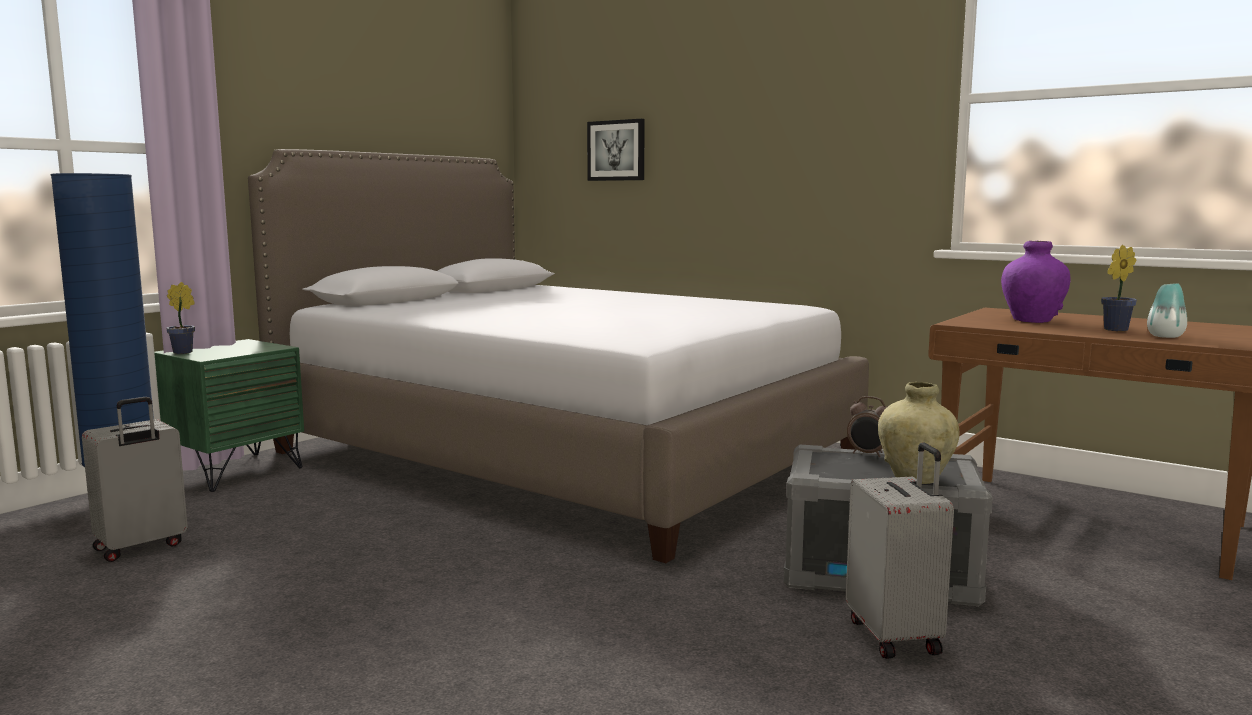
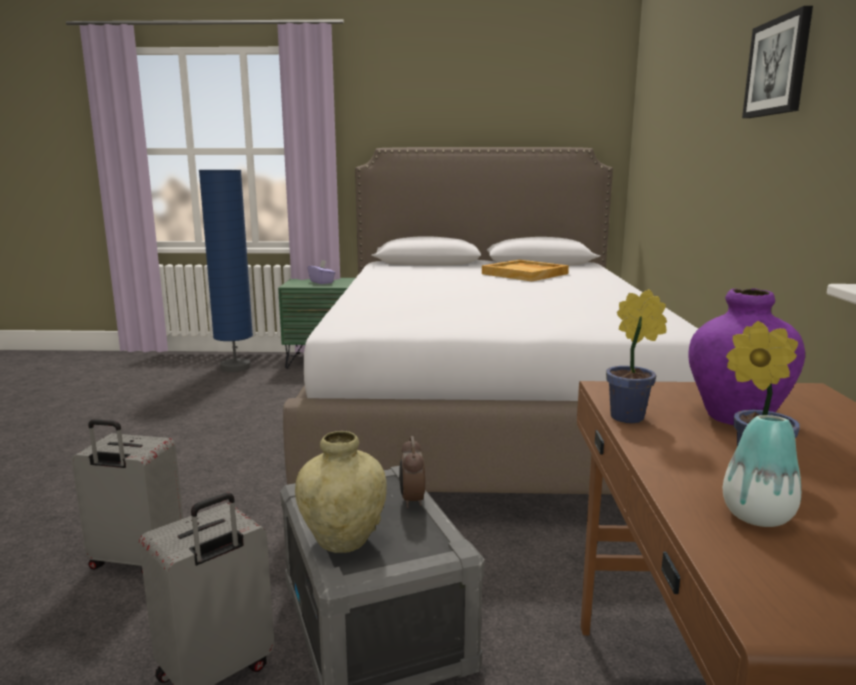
camera: 55 degrees right, 5 degrees up
(141, 547) = (194, 386): grey suitcase -> grey suitcase (135, 561)
(185, 352) = (298, 280): potted plant -> potted plant (632, 417)
(233, 348) = (322, 282): none -> purple tissue box
(536, 295) = (525, 274): none -> beige tray
(616, 150) = (667, 137): picture -> picture (778, 67)

